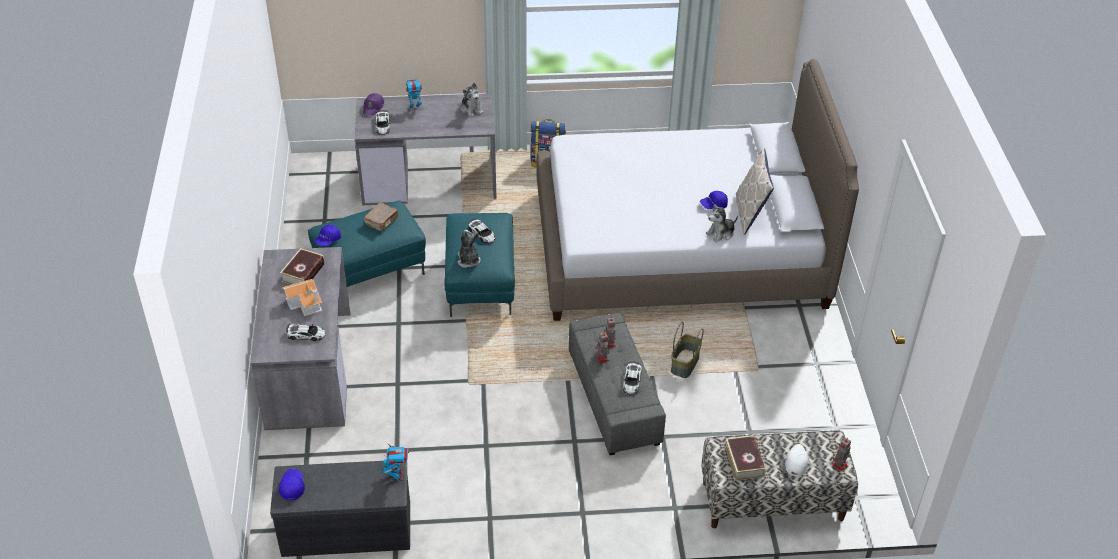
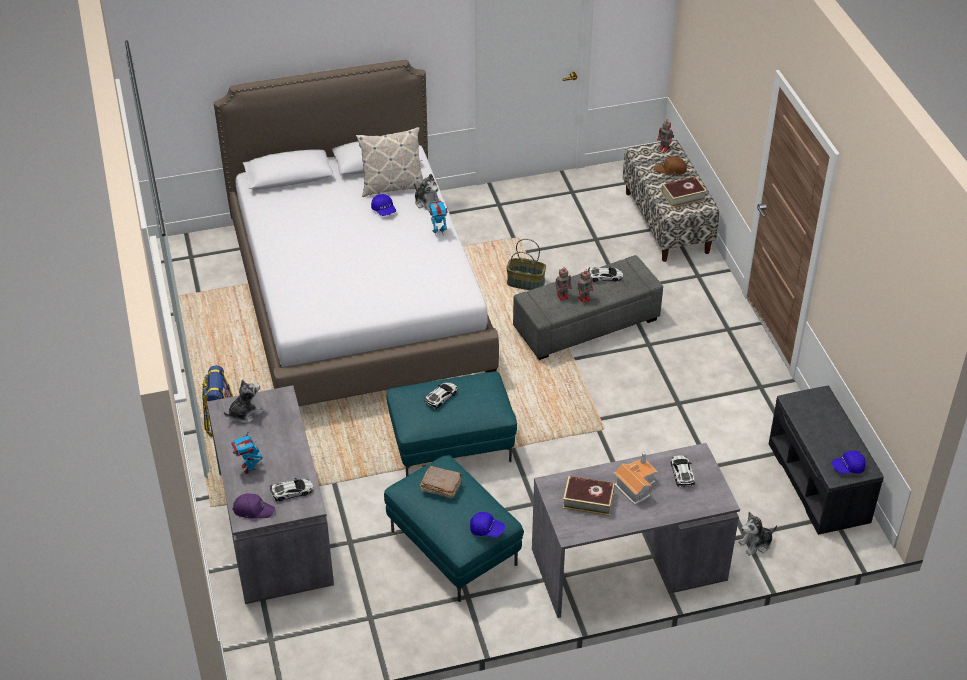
camera: 100 degrees left, 0 degrees up
(397, 475) = (799, 397): toy robot -> toy robot (438, 232)
(468, 260) = (486, 402): plush toy -> plush toy (756, 544)
(796, 462) = (671, 170): white cap -> brown cap

